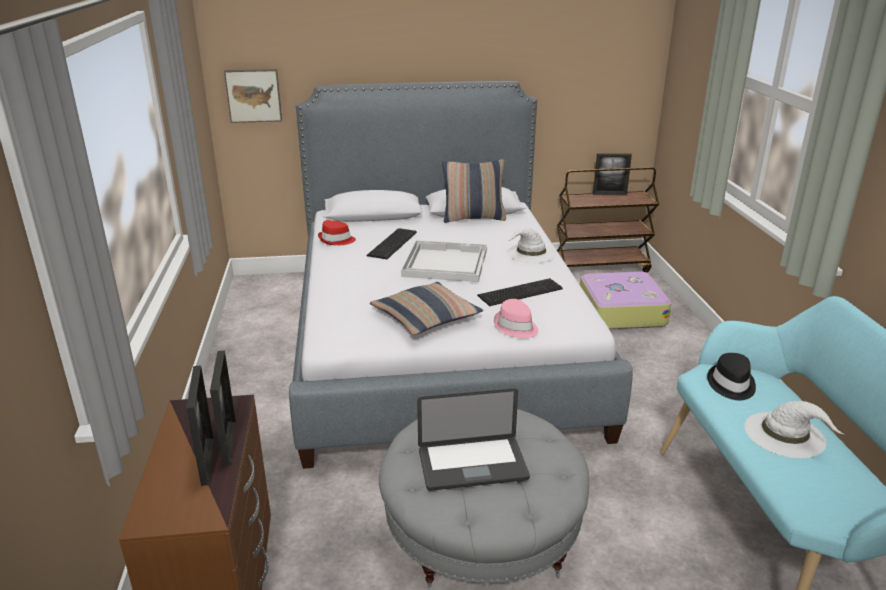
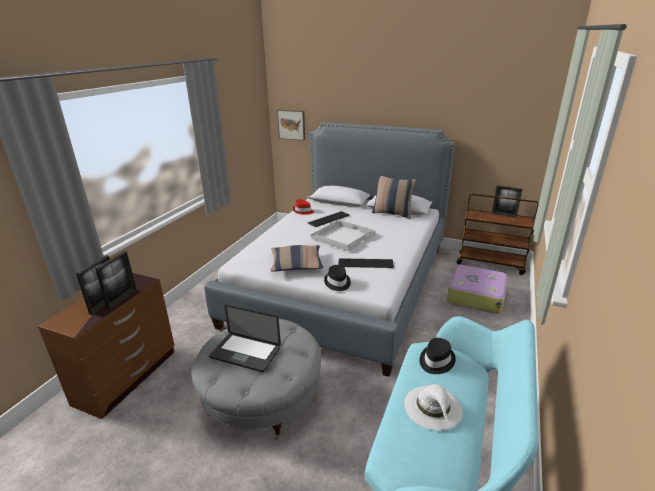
camera: 30 degrees right, 0 degrees up
(515, 327) = (337, 283): pink hat -> black hat
(530, 253) = (400, 241): white hat -> none

